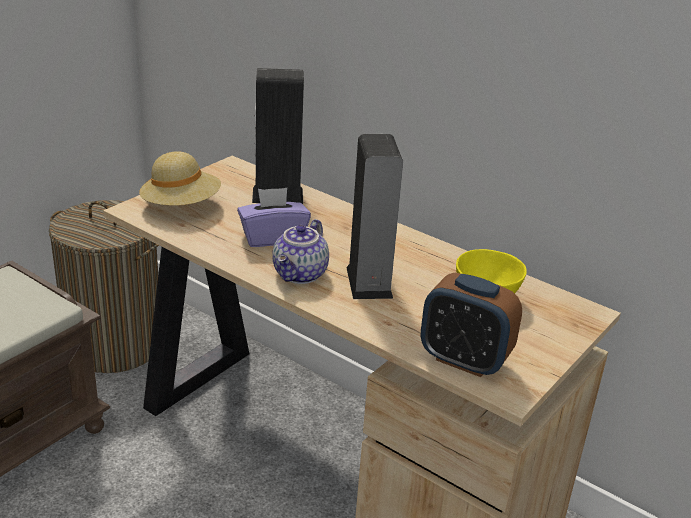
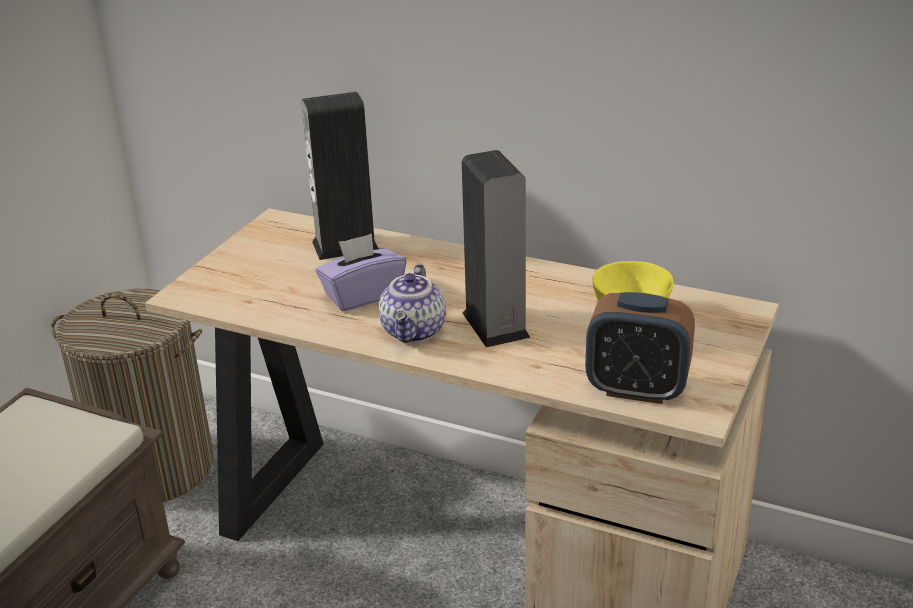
camera: 10 degrees left, 0 degrees up
(181, 206) = (237, 279): beige hat -> none

